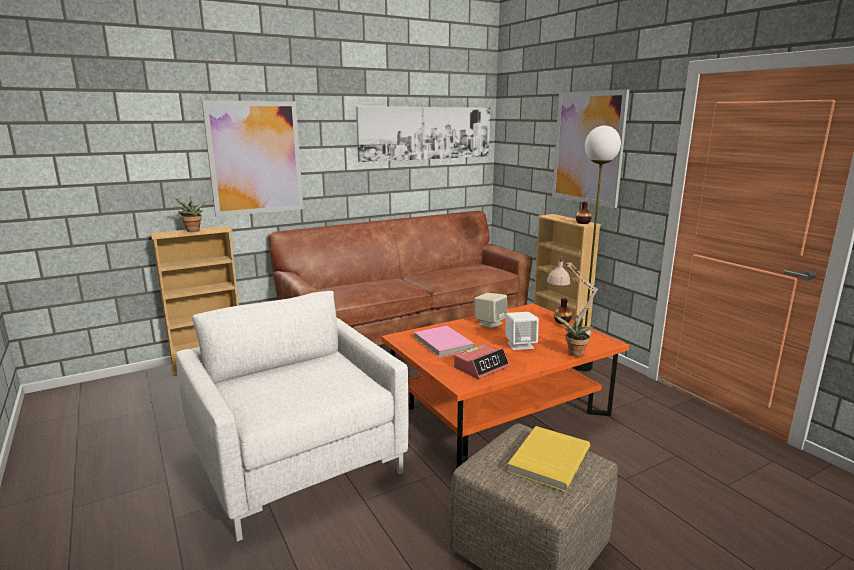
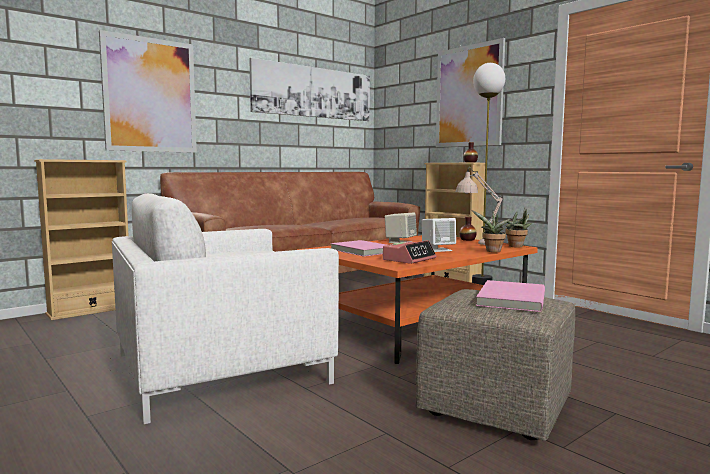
camera: 10 degrees left, 10 degrees down
(193, 231) = (83, 159): potted plant -> potted plant (517, 246)
(297, 461) = (220, 368): white armchair -> white armchair turned 75 degrees counterclockwise
(547, 459) = (509, 299): yellow book -> pink book

